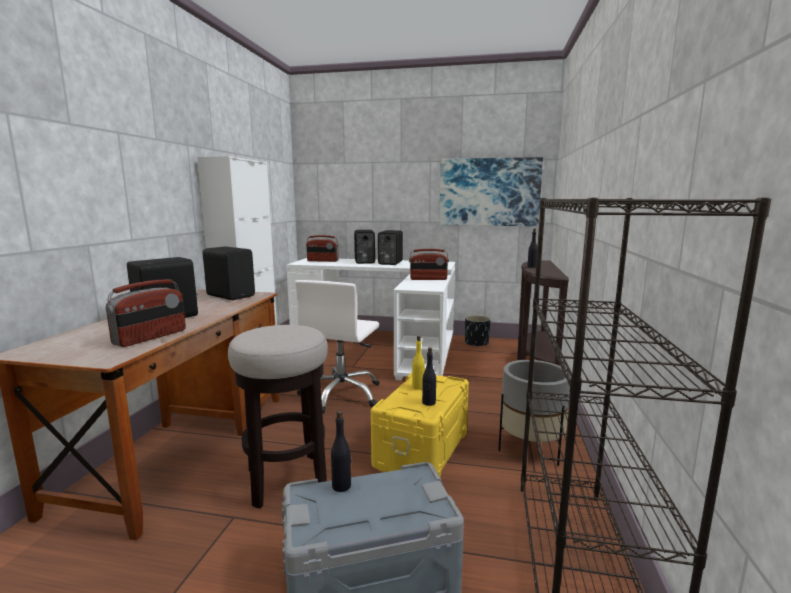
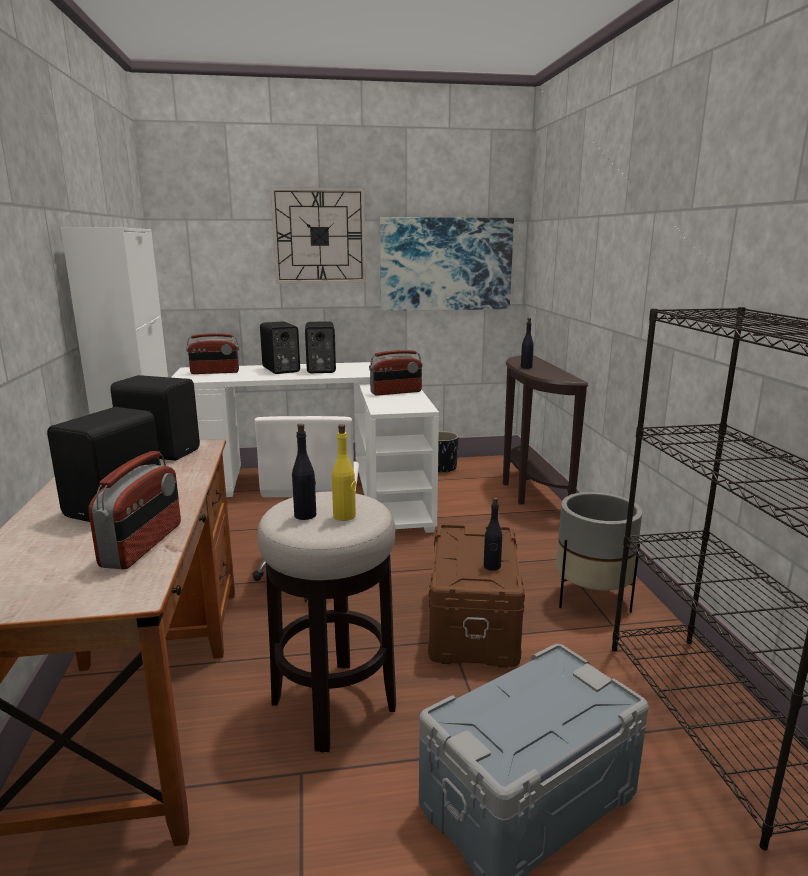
camera: 20 degrees left, 5 degrees up
(342, 486) = (486, 697): black bottle -> black bottle (305, 515)
(399, 173) = (319, 236): none -> wall clock
(418, 387) = (461, 547): yellow bottle -> yellow bottle (344, 516)
(421, 448) = (471, 624): yellow storage box -> brown storage box

